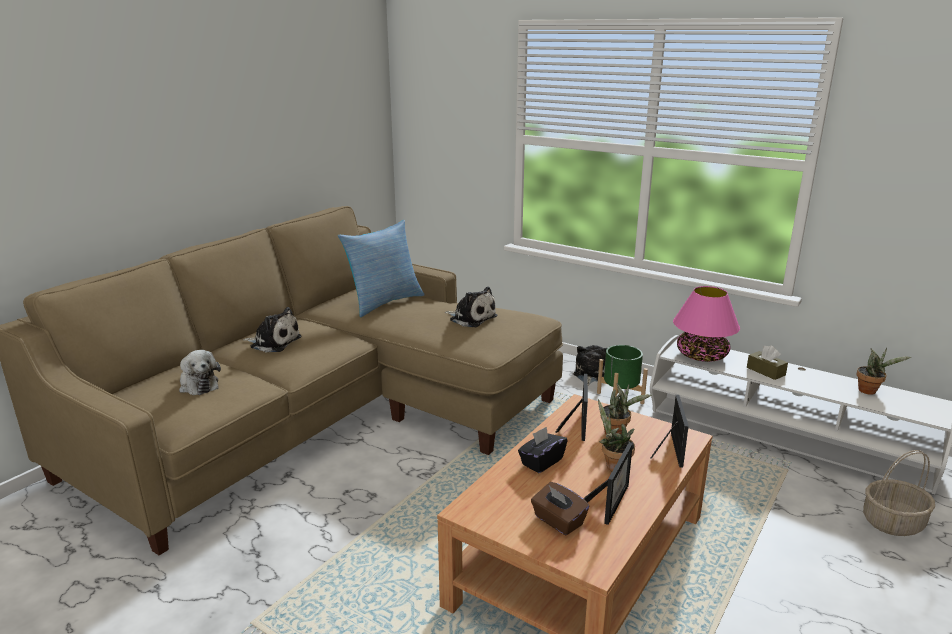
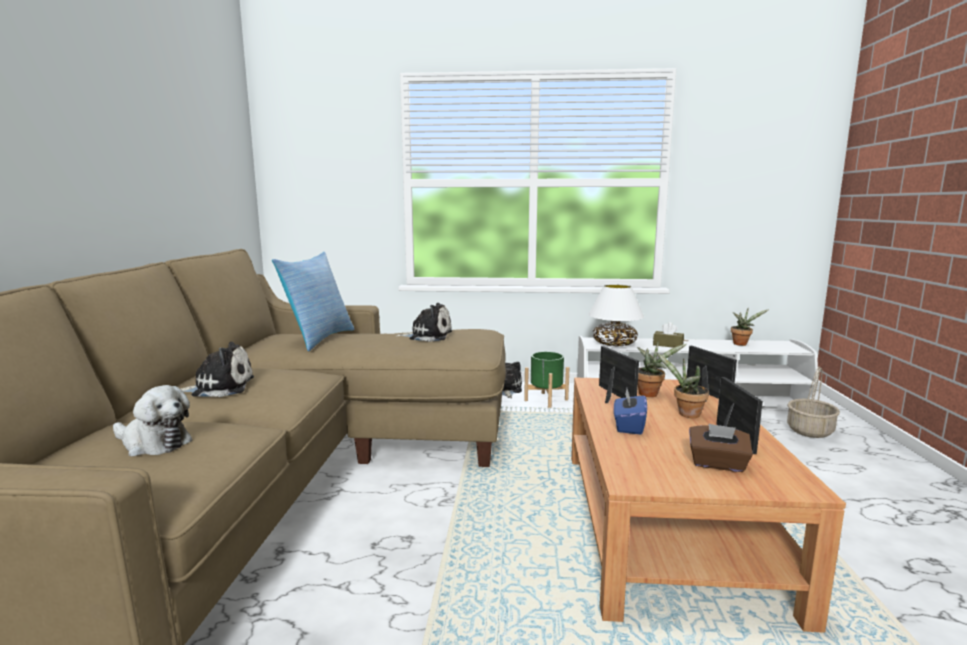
camera: 30 degrees left, 10 degrees down
(541, 462) = (628, 426): black tissue box -> blue tissue box
(701, 355) = (613, 344): pink table lamp -> white table lamp

